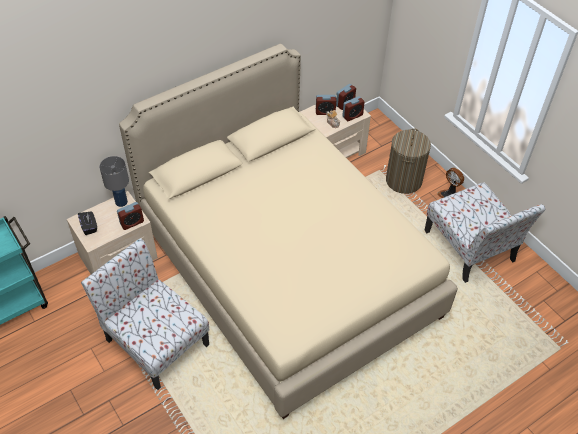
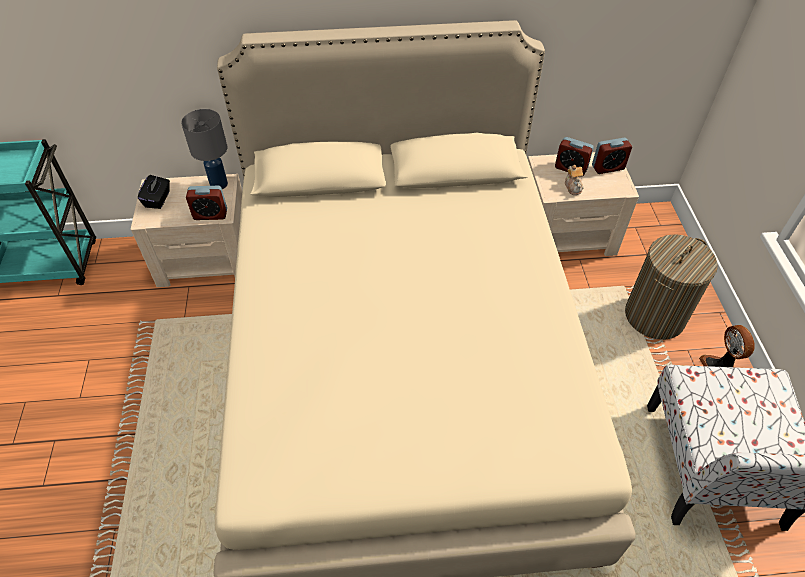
camera: 30 degrees right, 0 degrees up
(155, 341) = (166, 388): chair -> none
(352, 116) = (609, 187): alarm clock -> none

